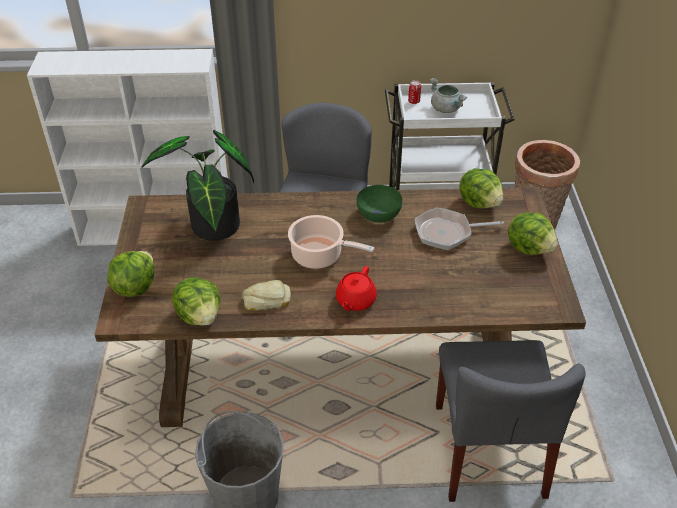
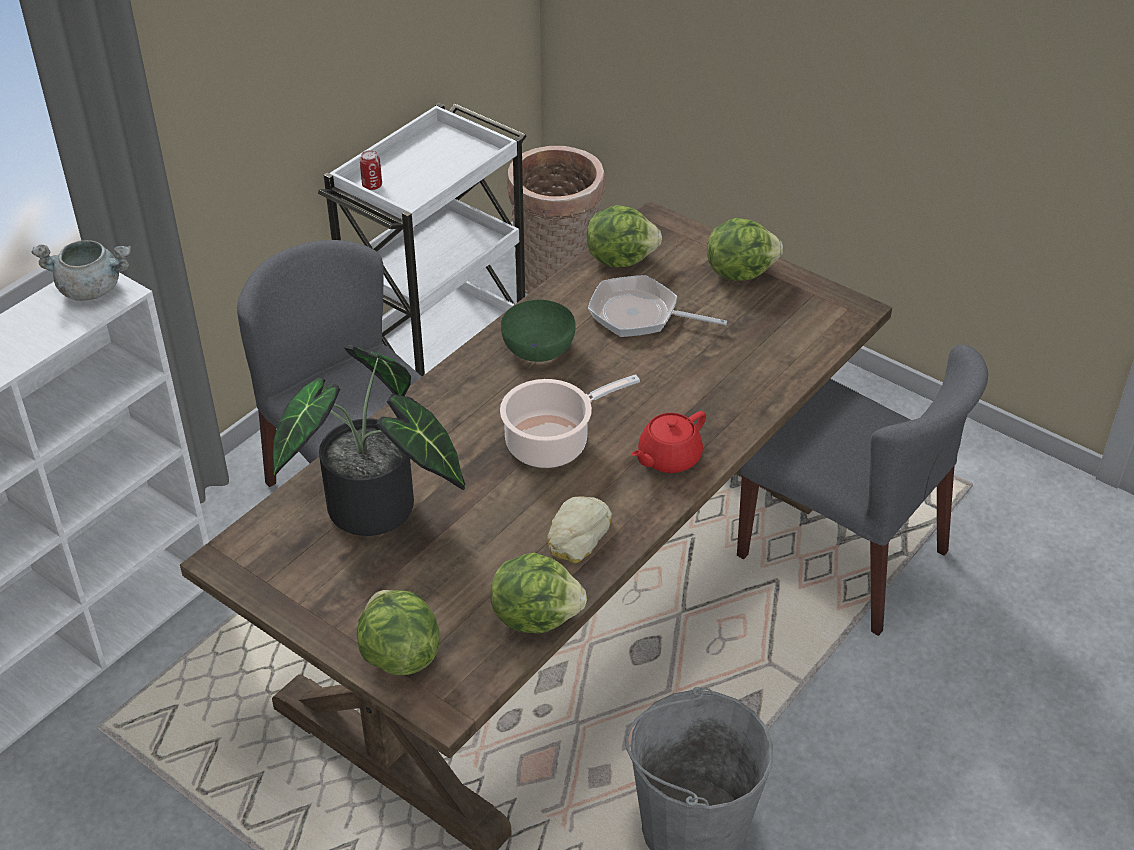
camera: 50 degrees left, 0 degrees up
(355, 301) = (668, 458): red teapot -> red teapot turned 75 degrees clockwise
(446, 109) = (426, 171): grey cooking pot -> grey cooking pot (92, 289)
(447, 233) = (640, 315): frying pan -> frying pan turned 75 degrees clockwise

